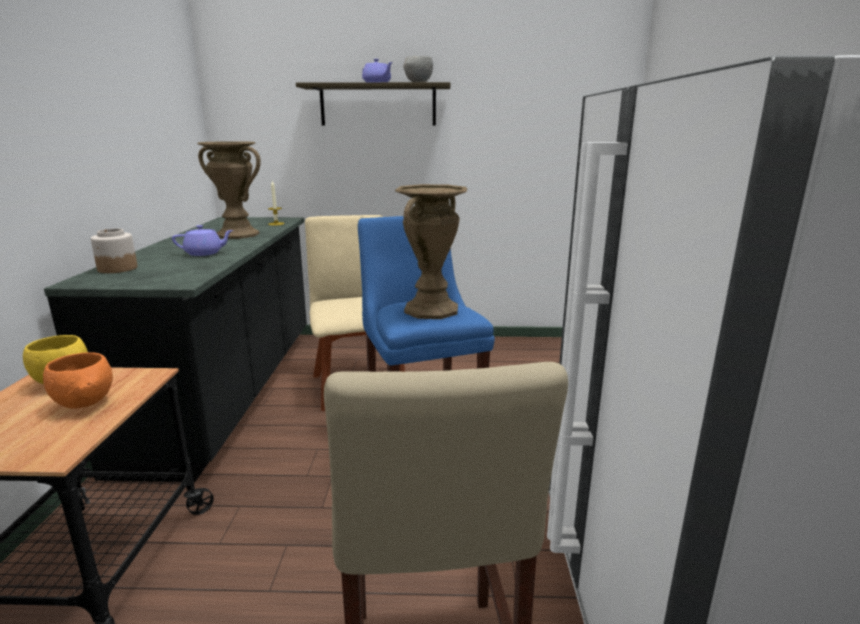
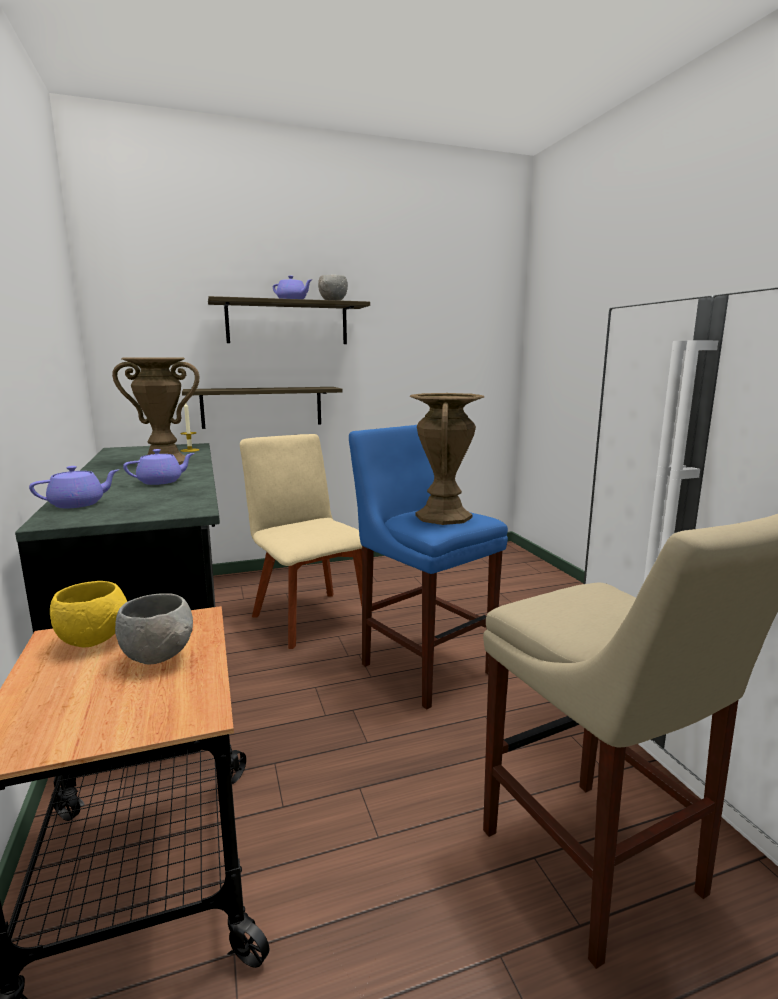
camera: 20 degrees left, 5 degrees down
(85, 405) = (159, 659): orange bowl -> grey bowl
(117, 268) = (78, 504): jar -> purple teapot
(353, 186) = (262, 407): none -> shelf

